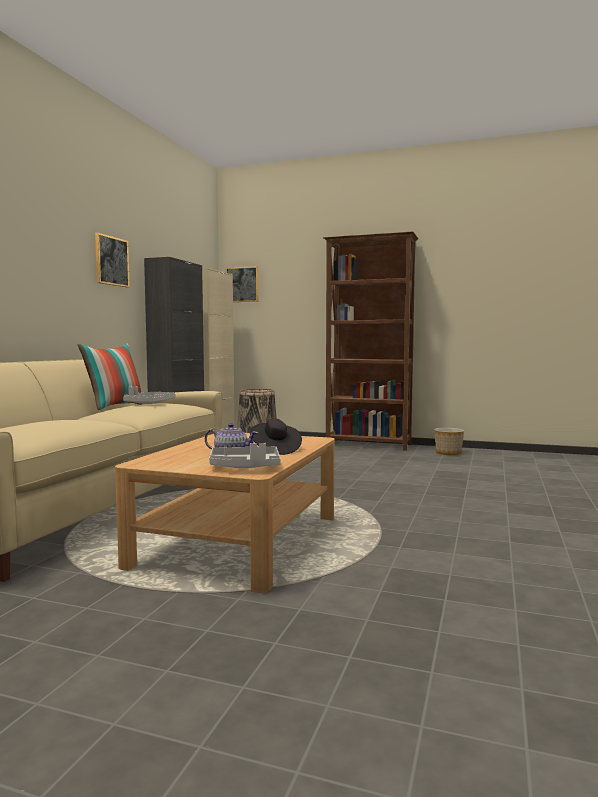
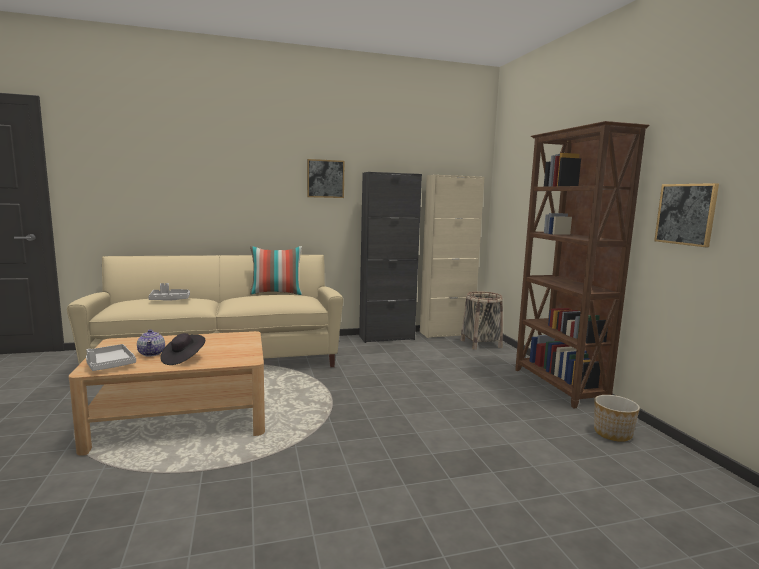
camera: 55 degrees right, 5 degrees up
(149, 403) = (281, 296): grey tray -> grey tray (170, 300)
(242, 284) = (503, 185): picture -> picture (686, 214)

